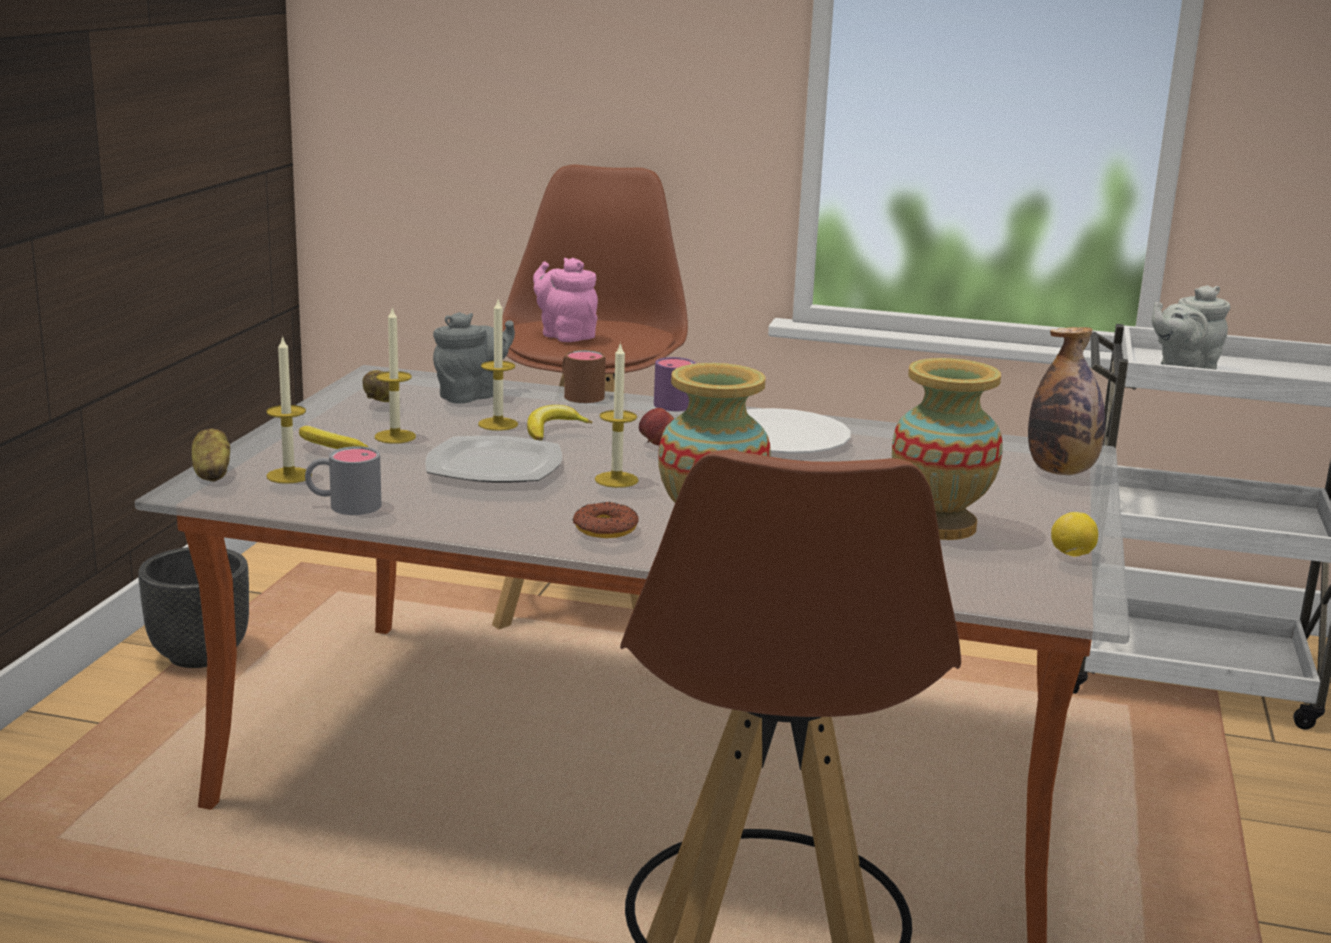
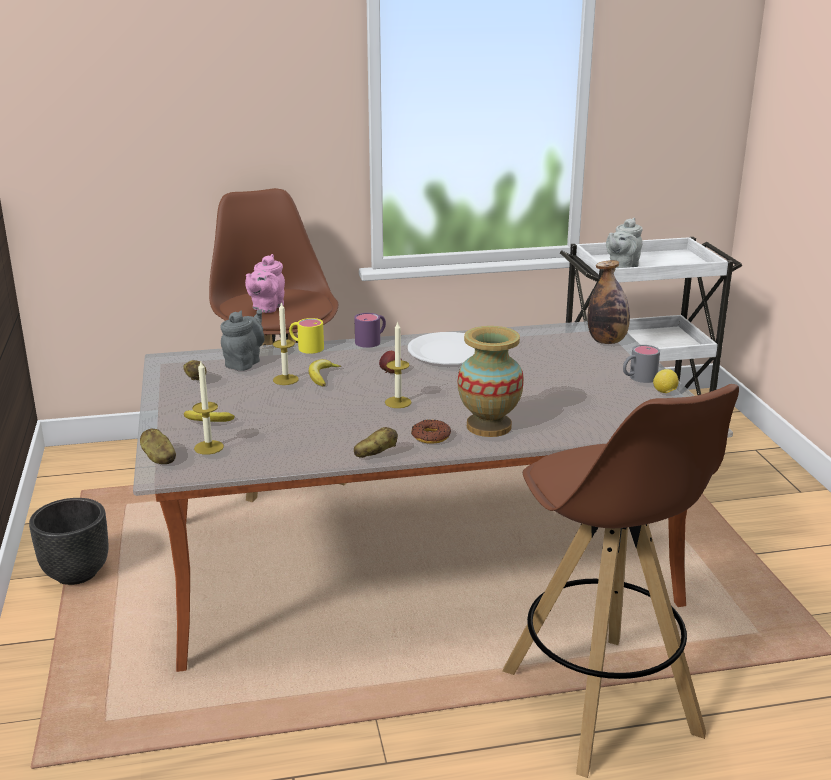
camera: 25 degrees left, 5 degrees up
(343, 505) = (268, 459): grey mug -> grey mug (638, 378)
(395, 437) = (236, 403): candle -> none
(495, 465) = (320, 409): plate -> none
(495, 531) = (375, 454): none -> potato
(565, 335) = (266, 308): pink teapot -> pink teapot turned 90 degrees counterclockwise
(579, 394) = (306, 347): brown mug -> yellow mug
(938, 526) = (588, 391): vase -> none

